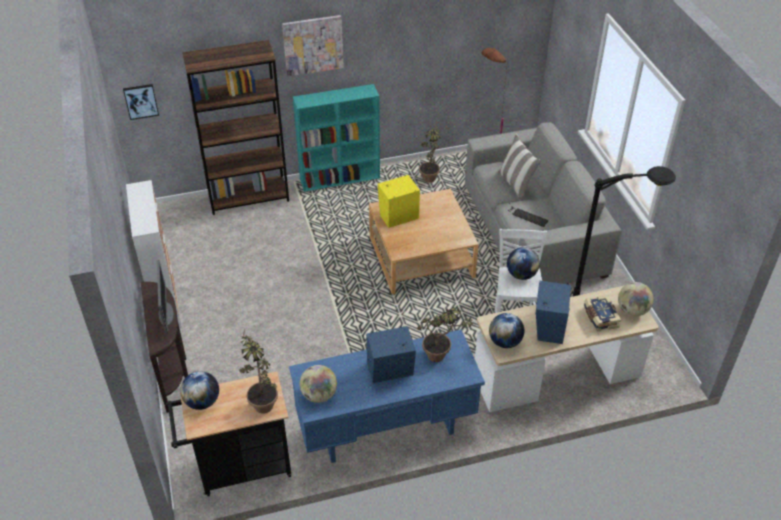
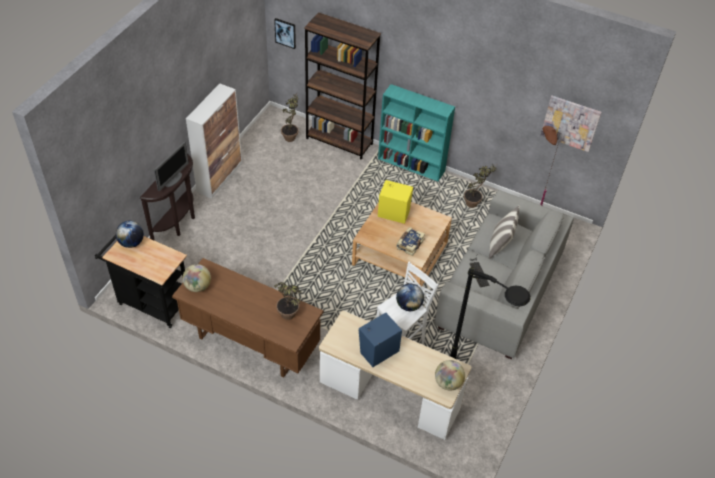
camera: 40 degrees right, 5 degrees up
(262, 400) = (159, 265): potted plant -> potted plant (291, 136)
(313, 45) = (414, 53): picture -> picture (570, 123)
(385, 428) = (250, 343): blue desk -> brown desk
(391, 371) = (252, 303): blue speaker -> none
(505, 342) = (339, 338): globe -> none
(600, 318) = (419, 370): book -> book (409, 244)

